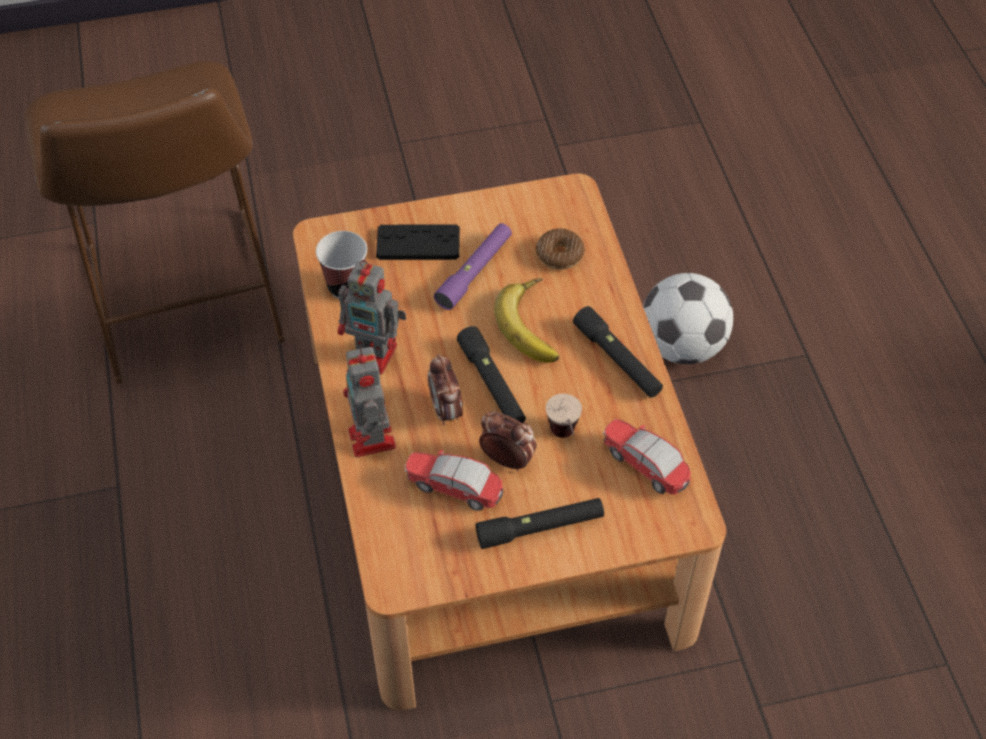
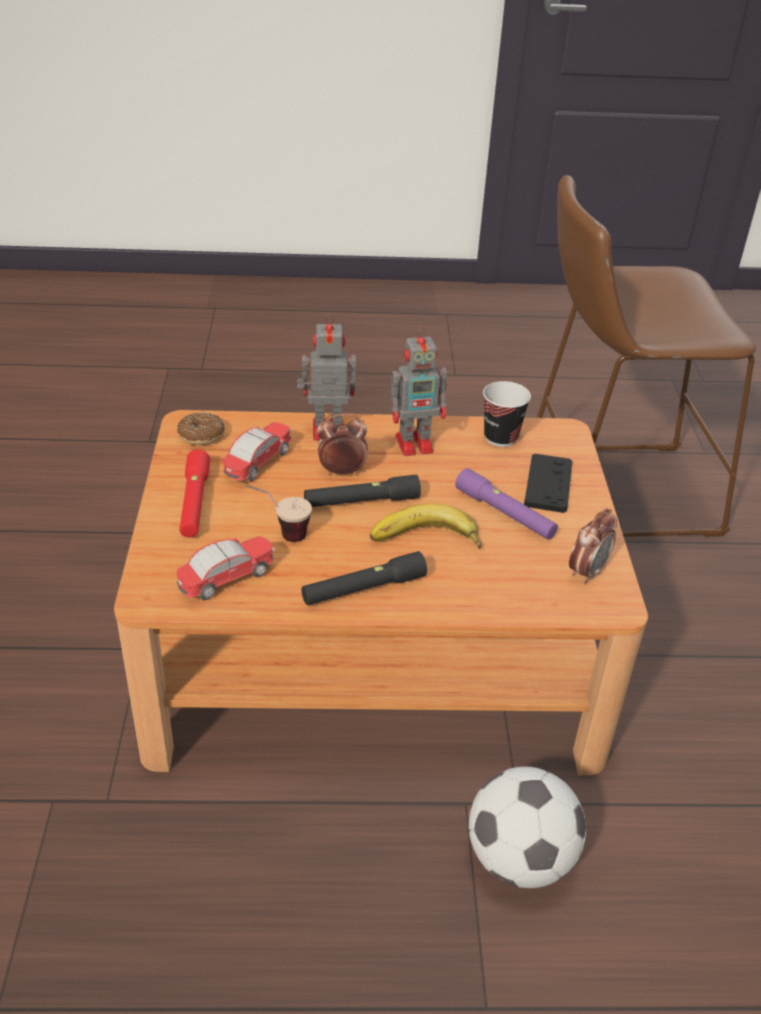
camera: 100 degrees right, 15 degrees down
(377, 355) = (416, 443): toy robot -> toy robot turned 135 degrees counterclockwise
(507, 460) = (274, 496): alarm clock -> alarm clock (587, 572)
(540, 528) = (194, 502): black flashlight -> red flashlight
(559, 254) = (519, 576): donut -> donut (201, 435)

